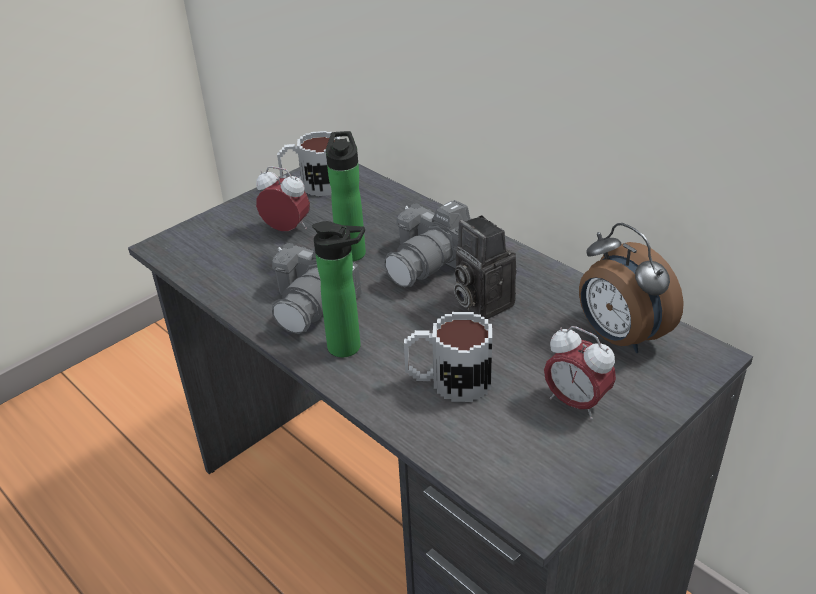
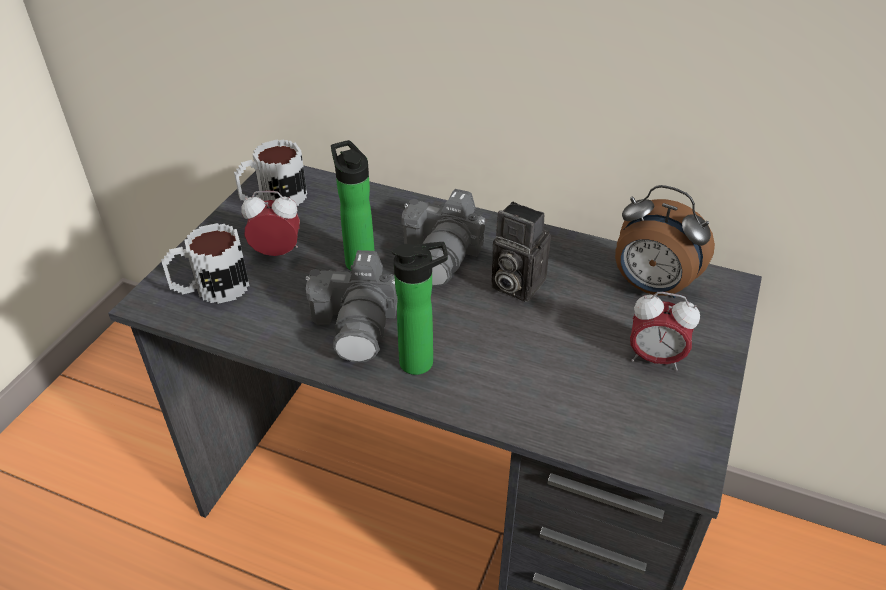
camera: 25 degrees left, 5 degrees up
(448, 381) = (535, 370): mug -> mug (210, 288)

